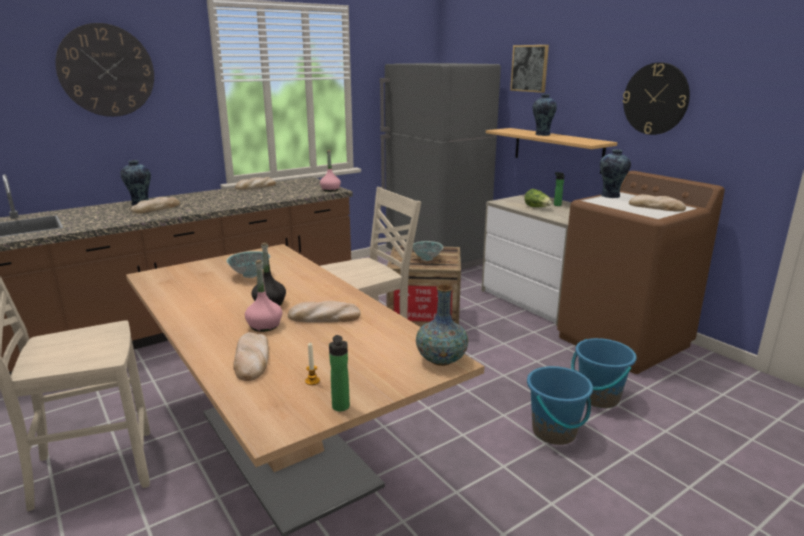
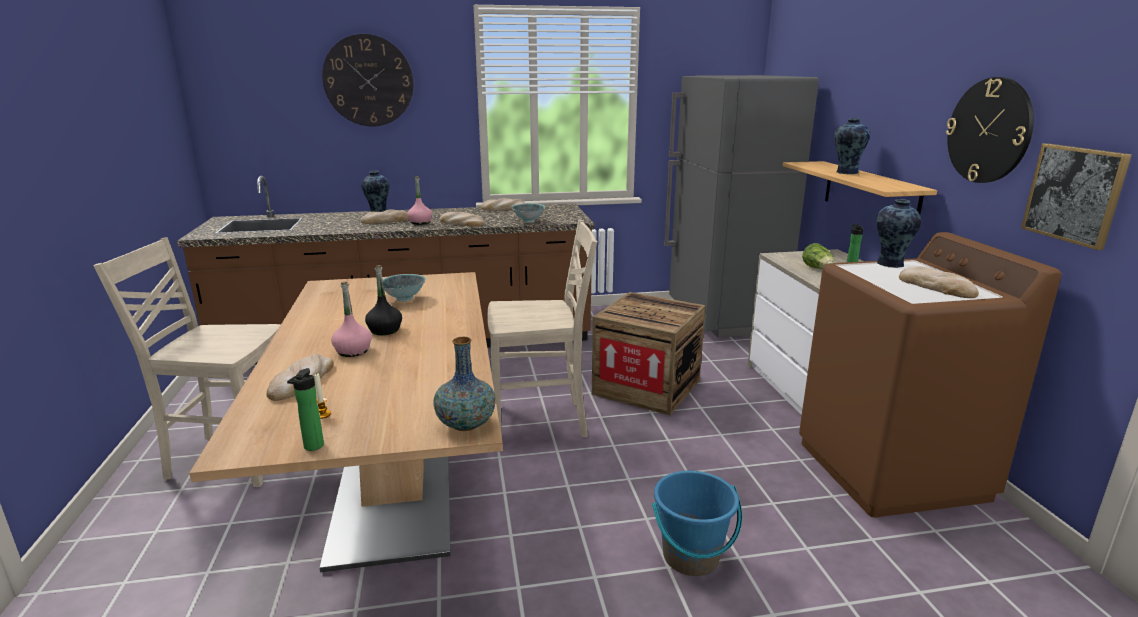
camera: 25 degrees right, 0 degrees up
(324, 317) = (414, 354): bread -> bread (461, 223)
(330, 190) = (572, 219): pink bottle -> pink bottle (420, 222)
(426, 259) = (649, 313): bowl -> bowl (528, 221)
(529, 68) = (850, 83): picture -> picture (1074, 194)
(598, 397) = (788, 532): blue bucket -> none

